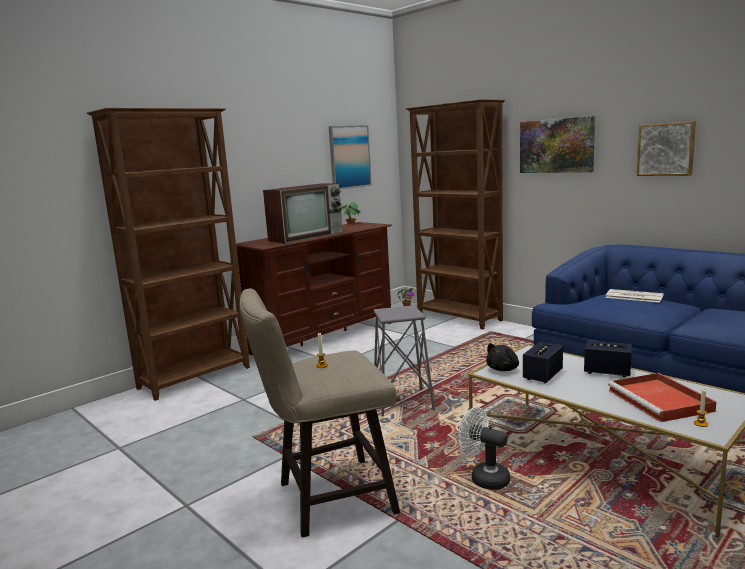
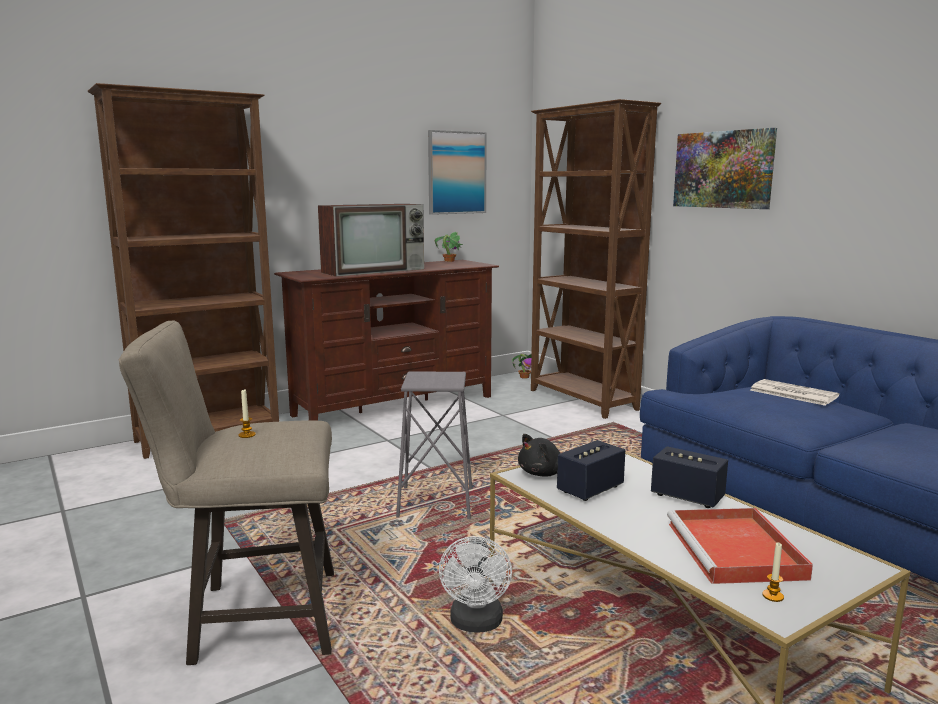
camera: 10 degrees right, 0 degrees up
(484, 478) = (476, 624): white fan -> white fan turned 135 degrees counterclockwise
(666, 149) = (872, 180): picture -> none

